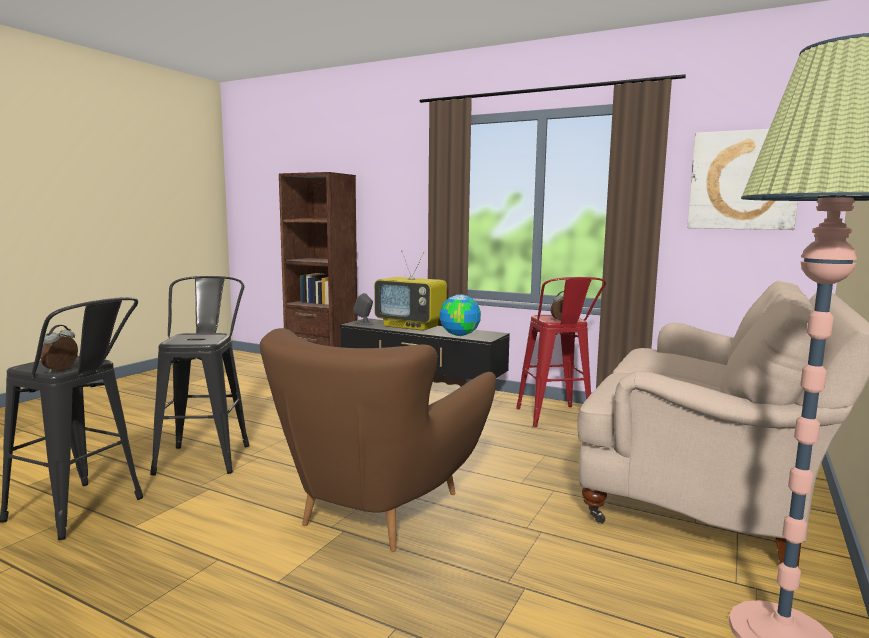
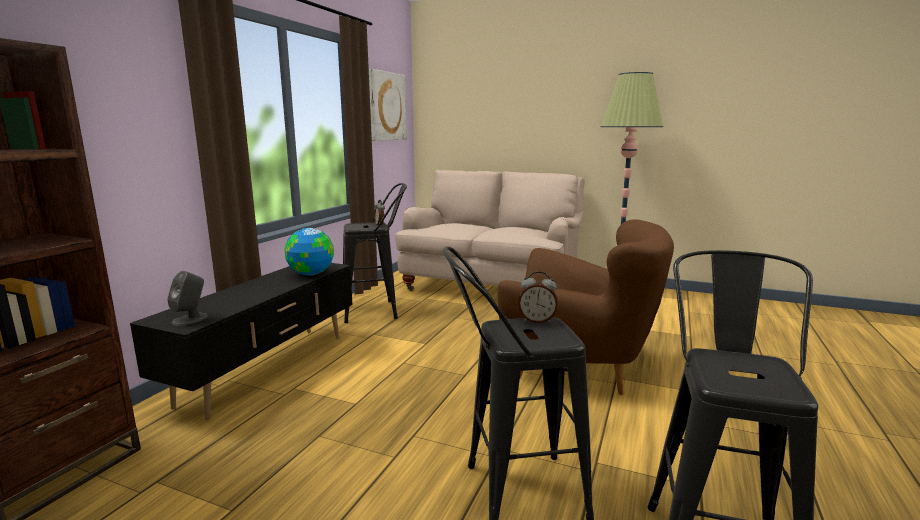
camera: 95 degrees left, 5 degrees up
(62, 370) = (763, 360): alarm clock -> alarm clock (537, 320)
(411, 326) = (237, 293): television -> none
(556, 419) = (377, 311): red stool -> black stool

